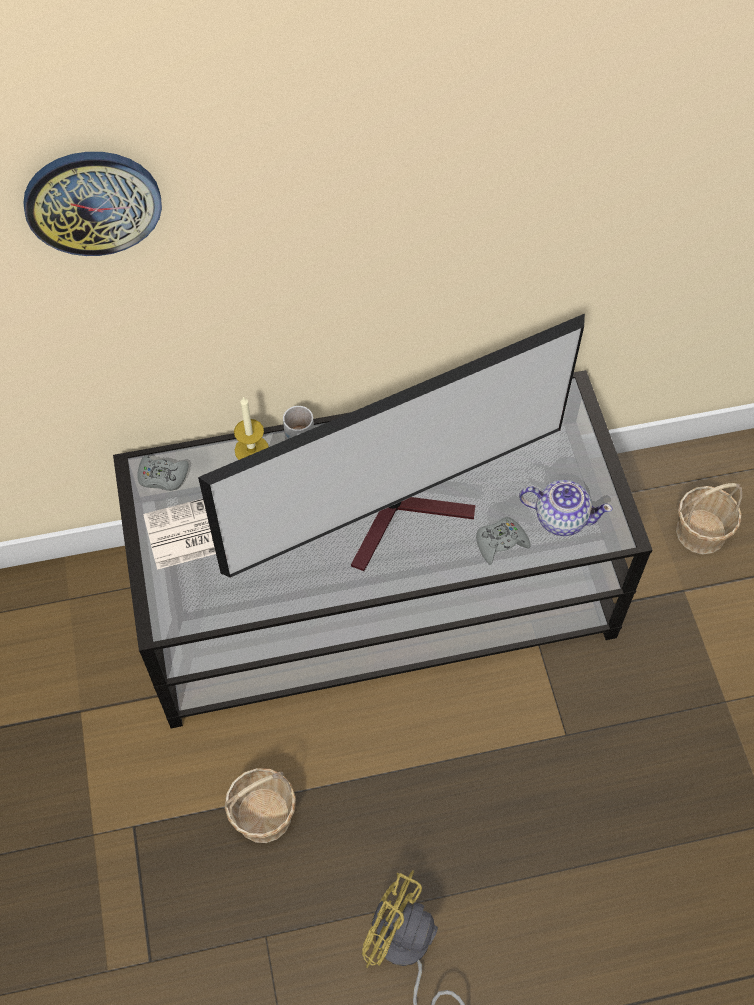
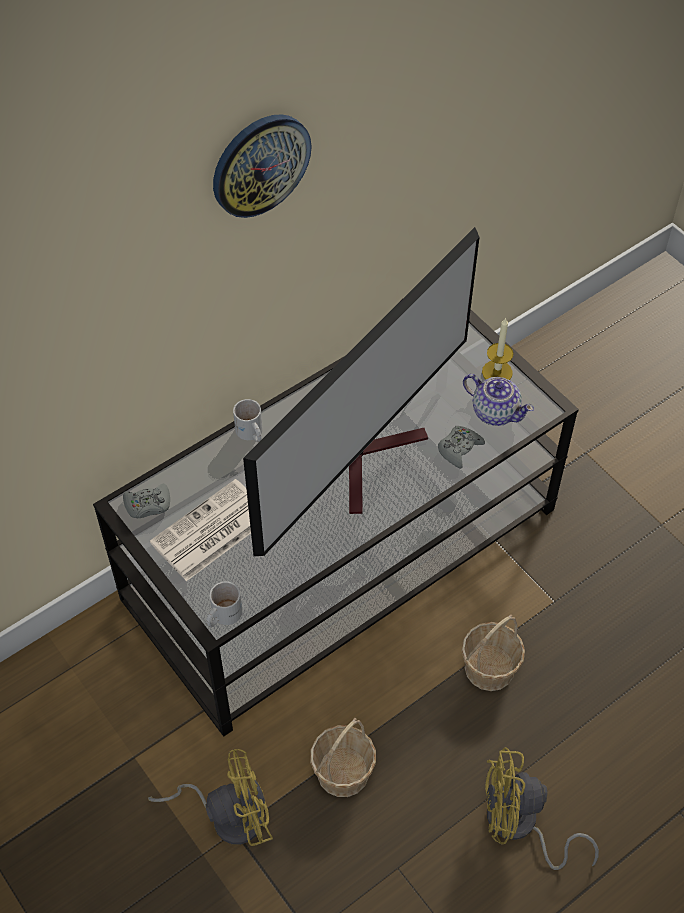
camera: 25 degrees left, 5 degrees down
(93, 202) = (72, 255): wall clock -> wall clock (260, 164)
(135, 807) = (228, 815): none -> yellow fan
(171, 619) = (222, 615): none -> white mug
(251, 450) = (213, 454): candle -> candle (497, 372)
(560, 517) = (495, 411): teapot -> teapot turned 45 degrees clockwise
(701, 532) = (575, 403): basket -> basket (490, 668)

